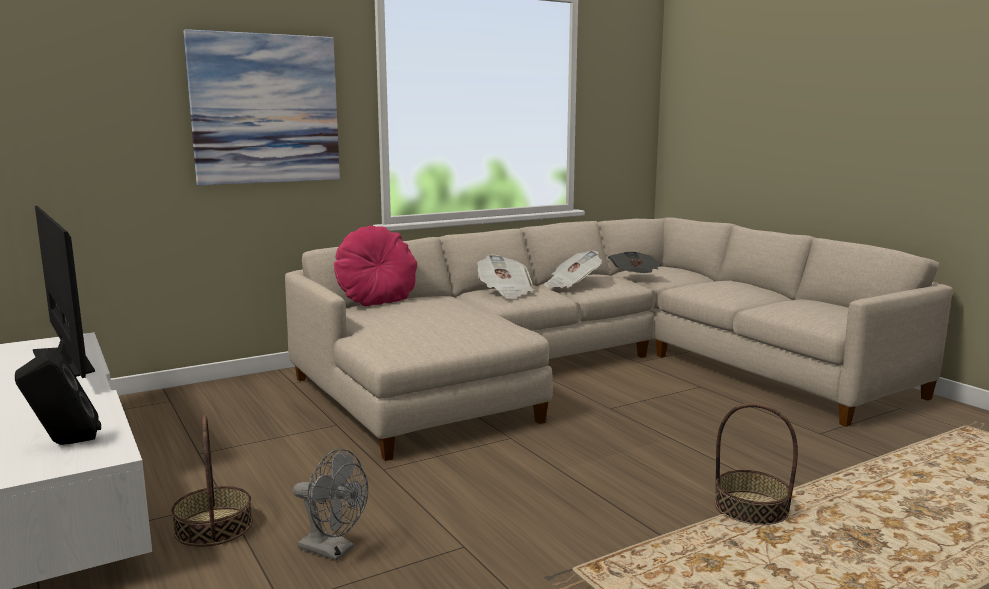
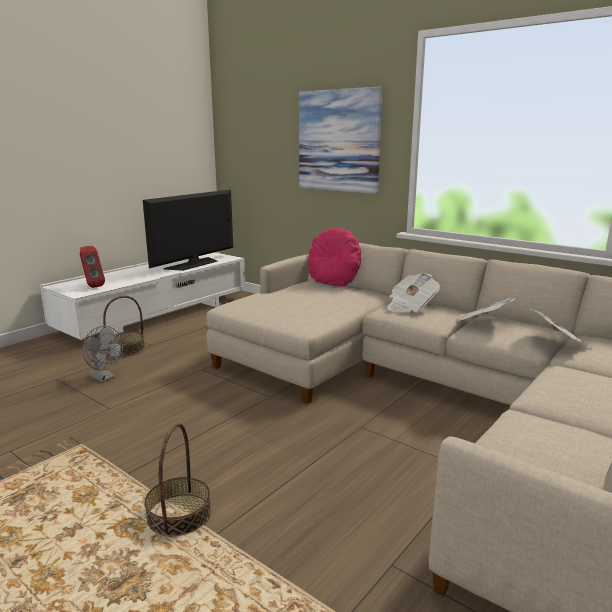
camera: 70 degrees right, 5 degrees up
(64, 444) = (92, 286): black speaker -> red speaker
(333, 550) = (104, 378): grey fan -> grey fan turned 60 degrees counterclockwise

